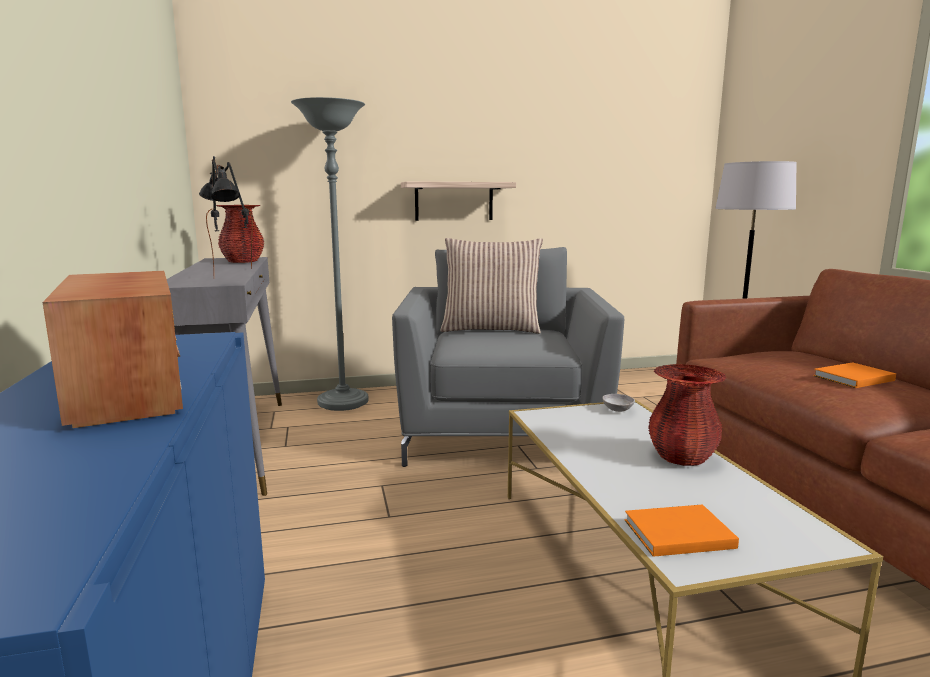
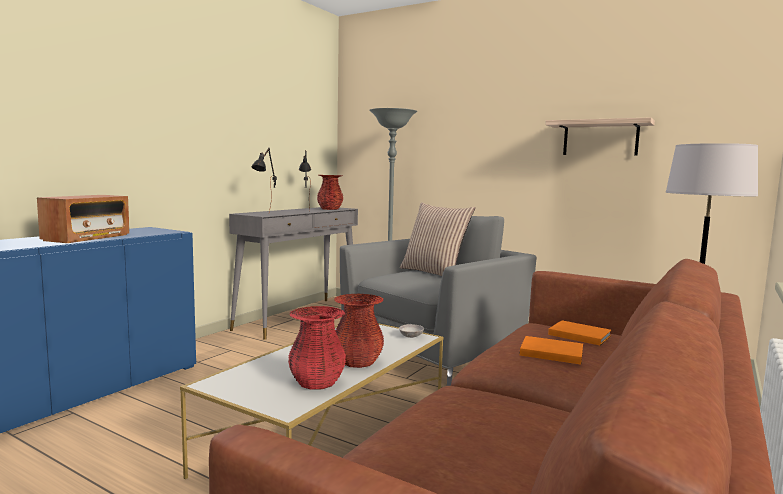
camera: 45 degrees right, 5 degrees down
(454, 201) = (489, 178): shelf -> shelf (600, 138)
(675, 533) = (244, 377): orange book -> orange book (578, 335)
(738, 498) = (317, 383): none -> red vase

